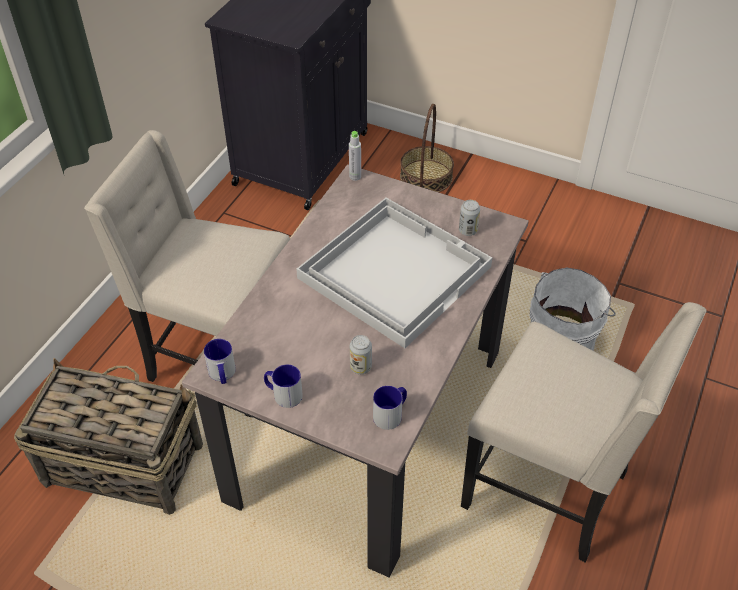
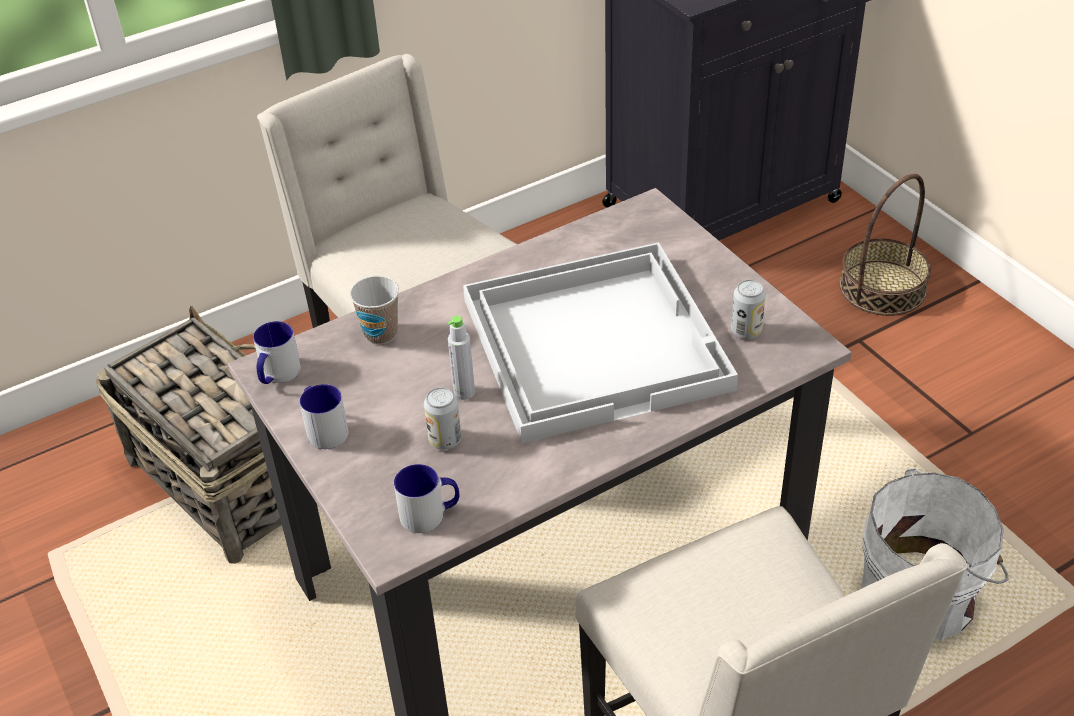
camera: 35 degrees right, 5 degrees down
(264, 320) = (380, 334): none -> cup
(355, 176) = (651, 206): grey bottle -> grey bottle (464, 392)

